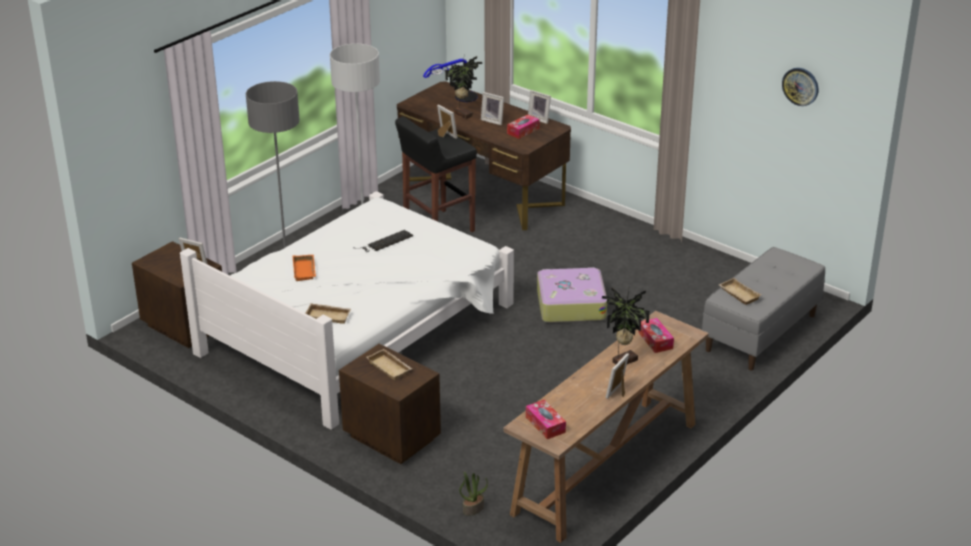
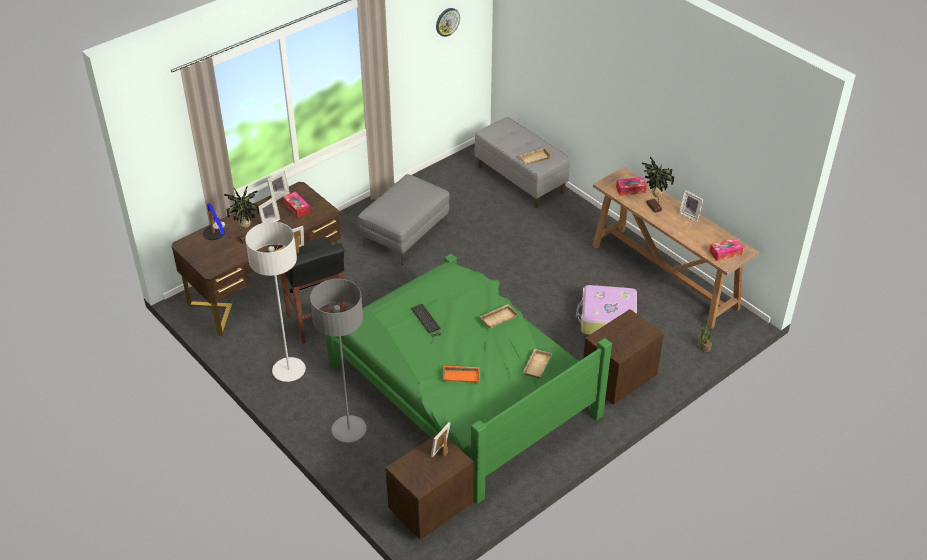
camera: 80 degrees left, 10 degrees up
(359, 328) = (463, 387): white bed -> green bed
(390, 367) = (619, 334): beige tray -> beige tray (498, 317)
(570, 304) = (460, 262): suitcase -> suitcase (607, 318)
(605, 262) = (405, 235): none -> grey ottoman

